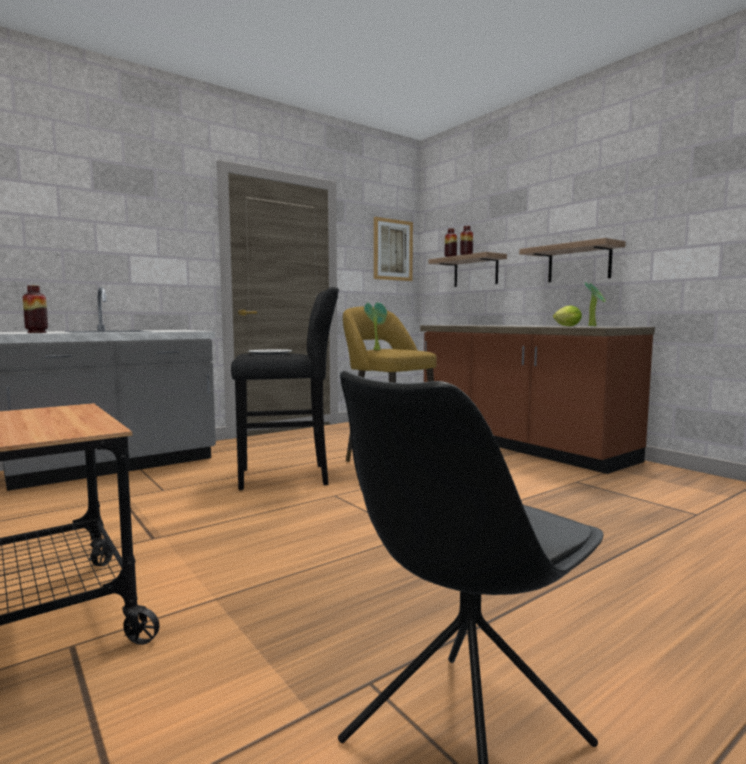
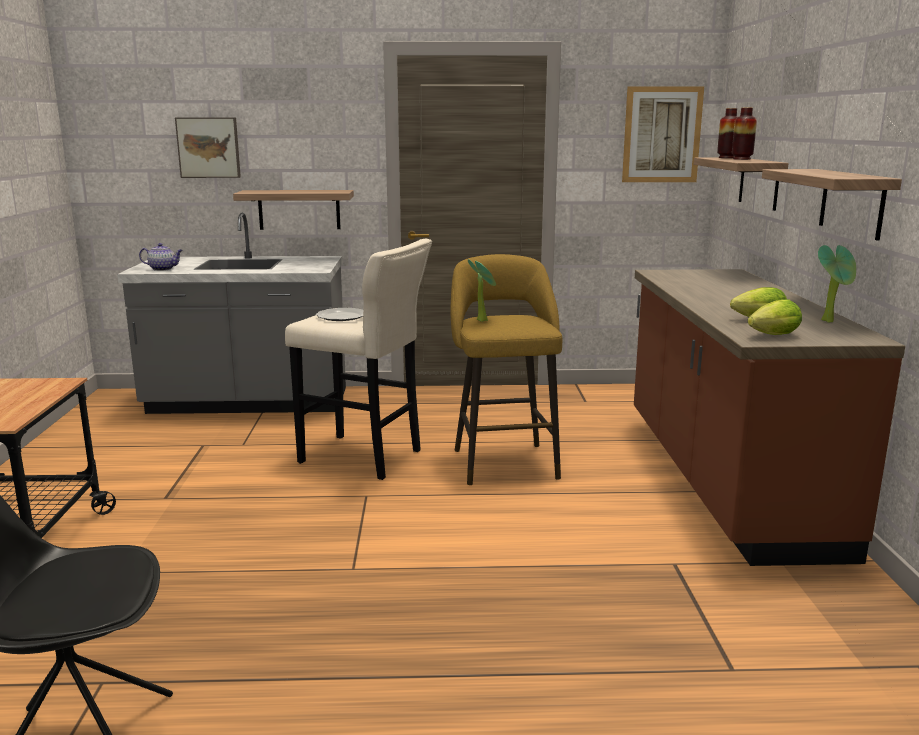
camera: 35 degrees right, 10 degrees up
(37, 332) = (163, 269): vase -> teapot
(57, 227) = (209, 147): none -> picture
(147, 289) = (299, 209): none -> shelf
(289, 477) = (365, 458): black stool -> beige stool
(598, 326) = (771, 336): none -> lettuce

